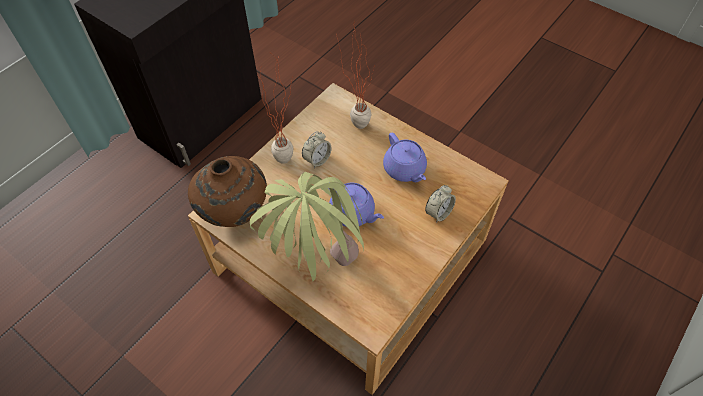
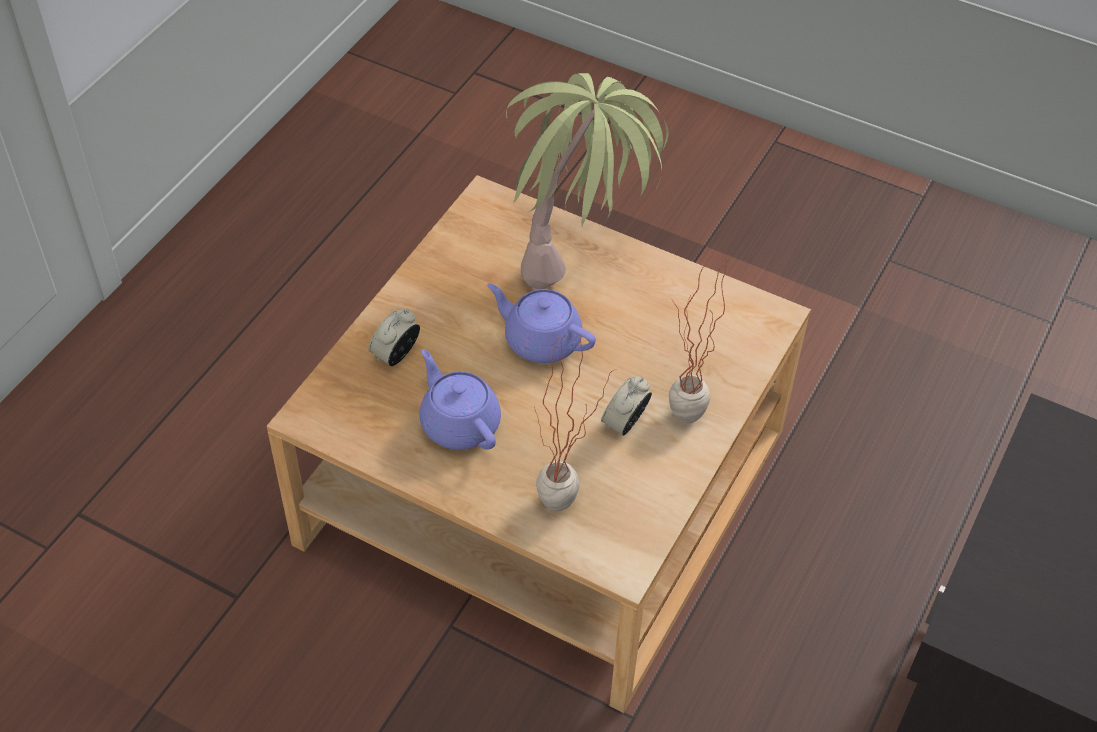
camera: 170 degrees right, 5 degrees down
(235, 214) = (735, 318): brown vase -> none

